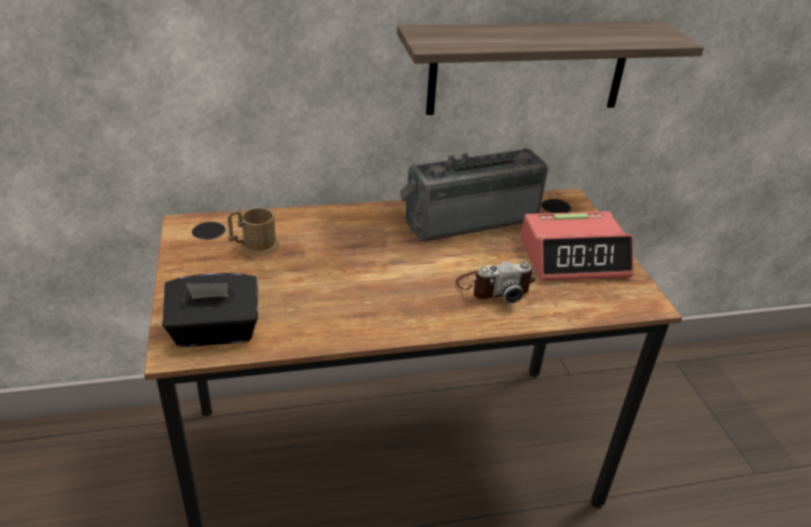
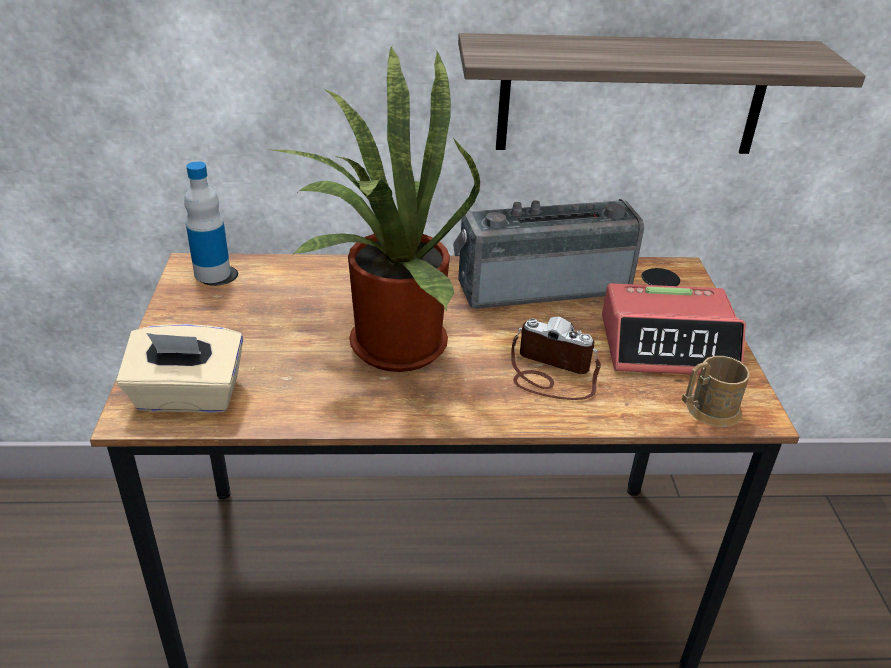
camera: 10 degrees right, 0 degrees up
(204, 229) = (212, 273): none -> bottle
(215, 332) = (188, 396): black tissue box -> beige tissue box
(254, 247) = (265, 299): brown mug -> brown mug (707, 410)
(363, 276) = (387, 345): none -> potted plant
(494, 287) = (551, 373): camera -> camera turned 150 degrees counterclockwise

